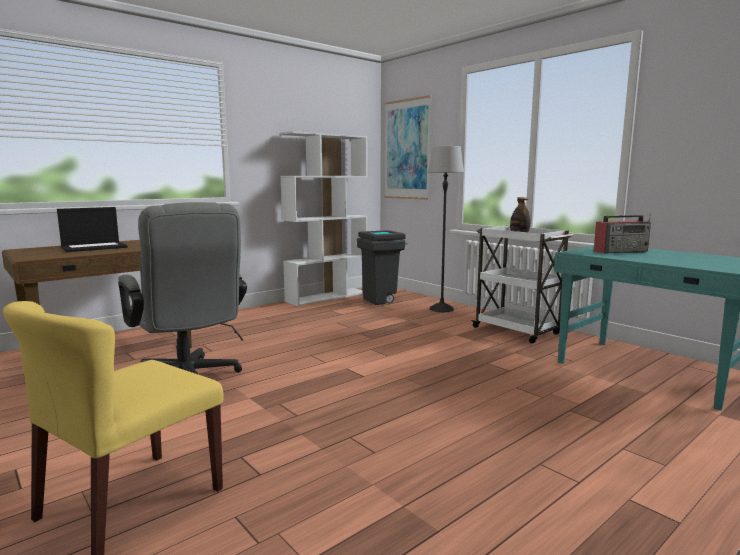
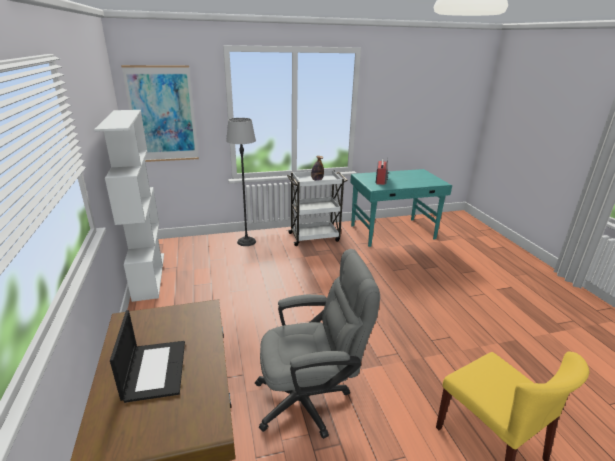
camera: 65 degrees left, 15 degrees up
(382, 300) = (196, 255): grey trash can -> none

